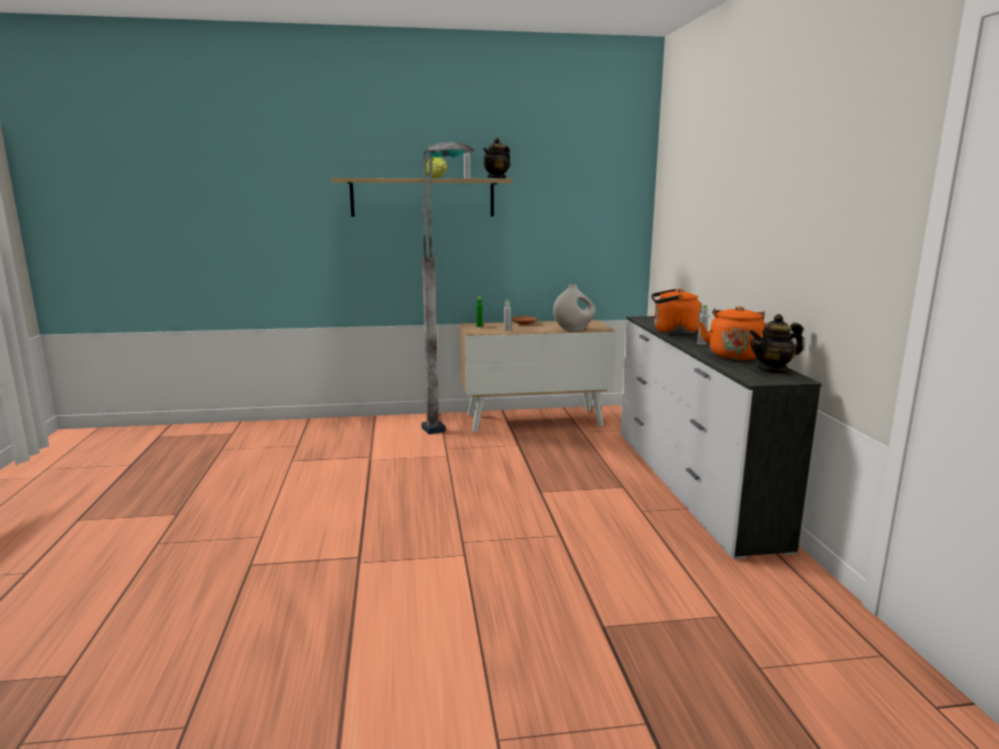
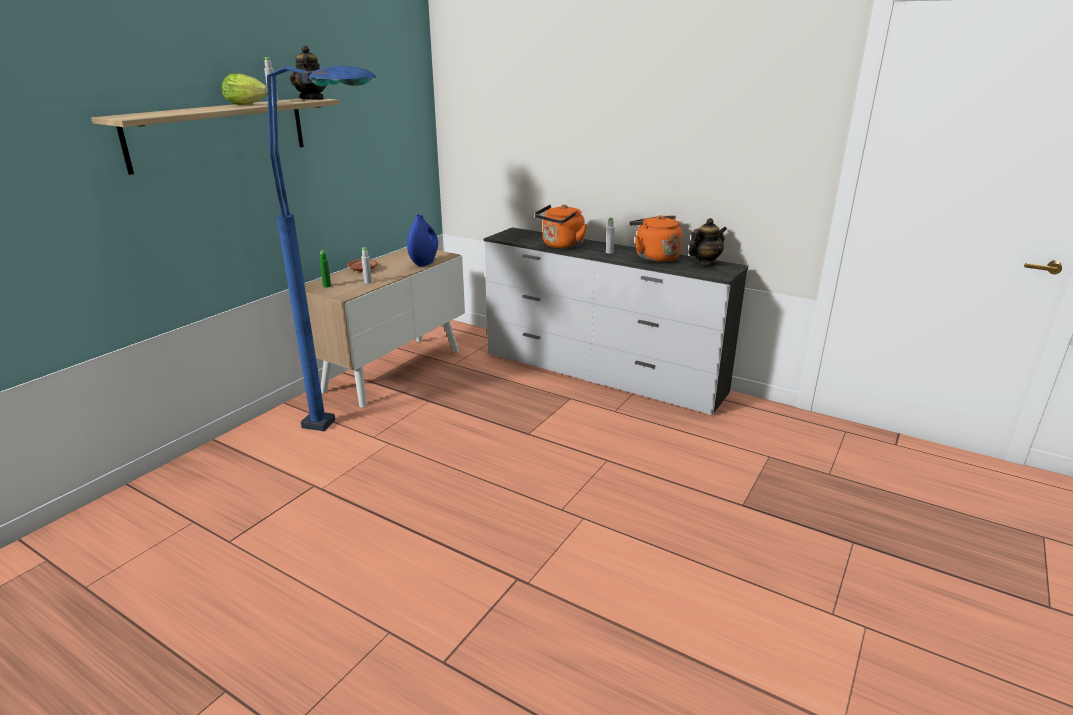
camera: 50 degrees left, 10 degrees up
(448, 443) = (364, 431): grey floor lamp -> blue floor lamp
(573, 329) = (424, 263): white vase -> blue vase
(773, 370) = (704, 263): teapot -> teapot turned 150 degrees counterclockwise

